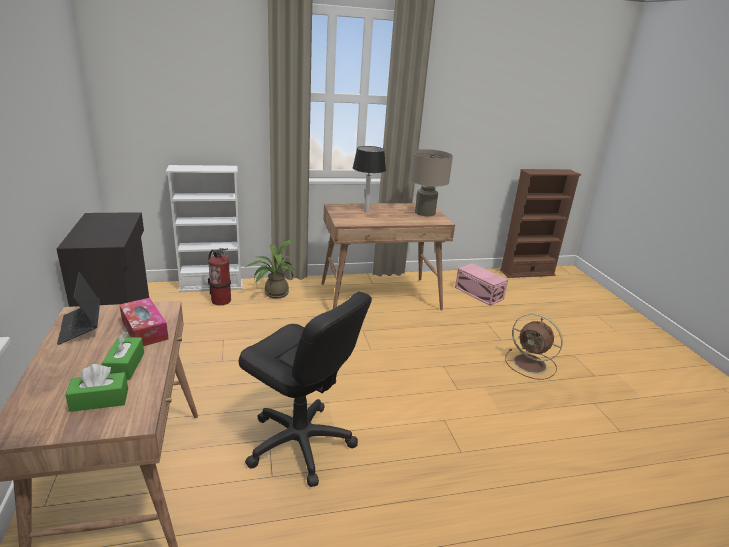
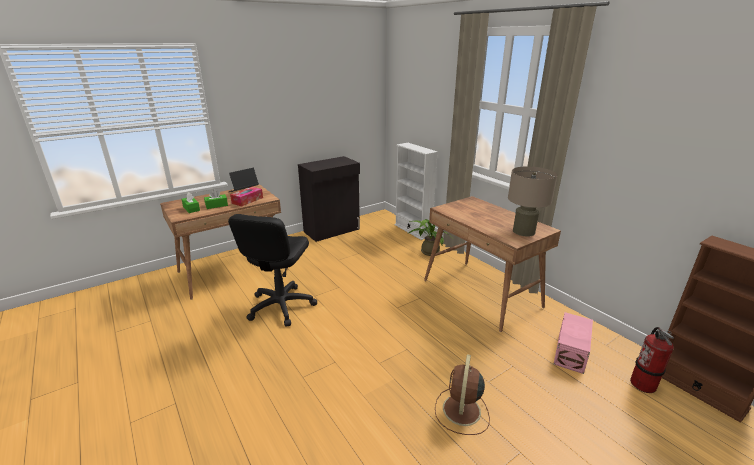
camera: 70 degrees right, 0 degrees up
(221, 300) = (399, 238): fire extinguisher -> fire extinguisher (643, 384)
(366, 210) = (482, 210): table lamp -> none

